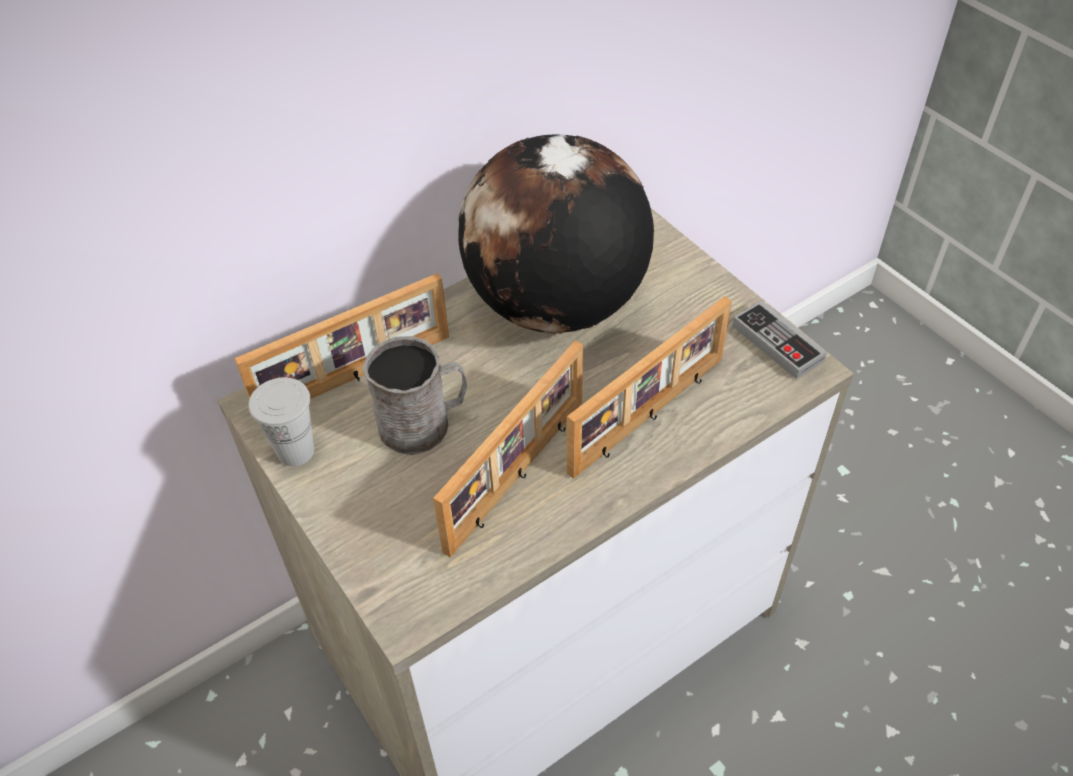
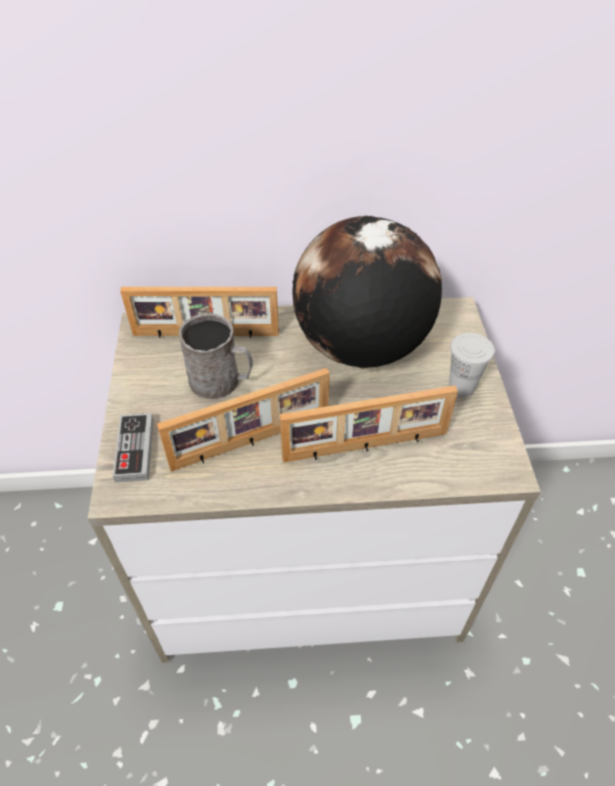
camera: 30 degrees right, 0 degrees up
(296, 451) = (138, 362): white cup -> white cup (461, 387)
(777, 343) = (497, 442): game controller -> game controller (135, 449)

